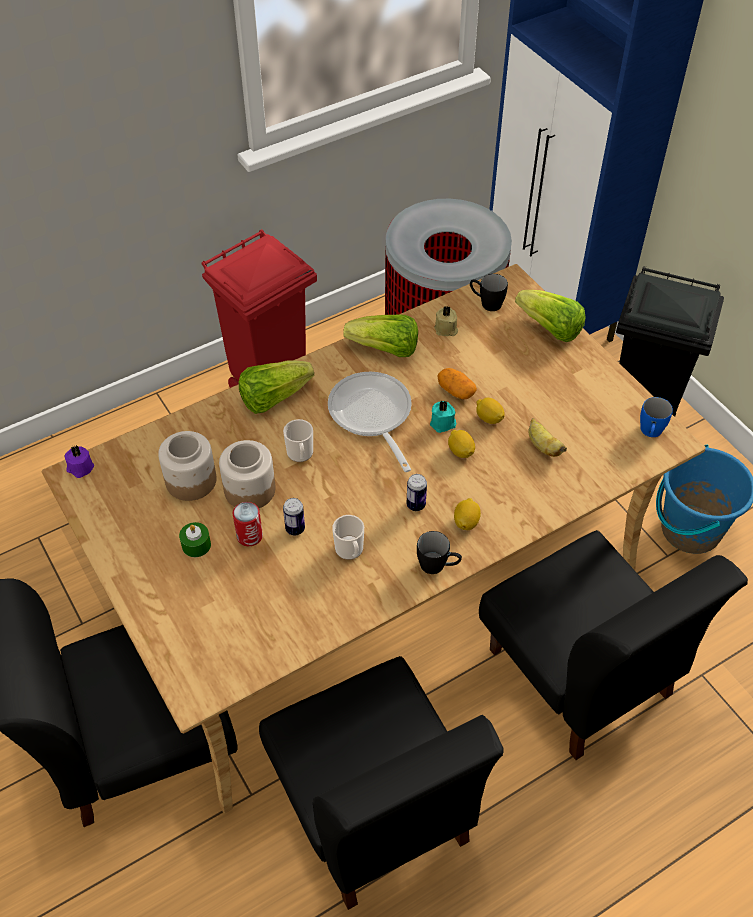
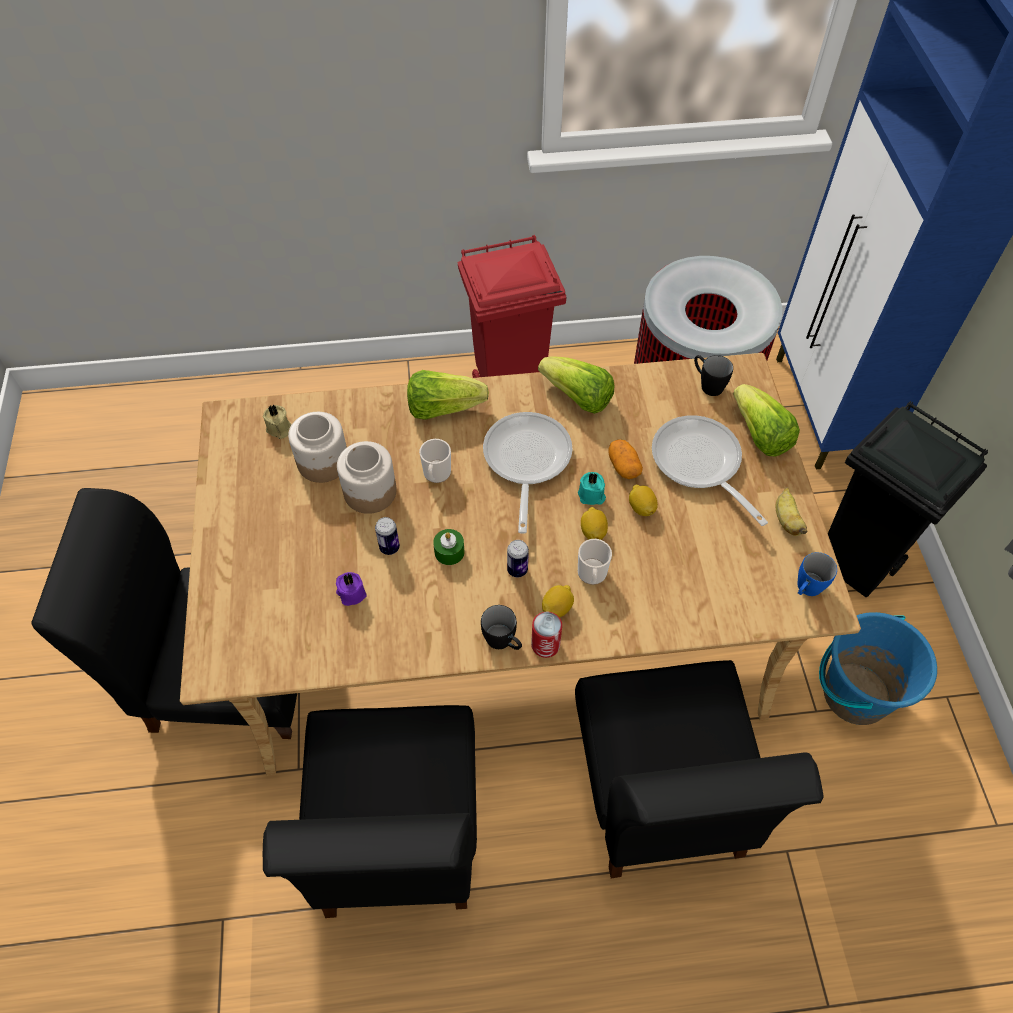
camera: 25 degrees right, 5 degrees up
(80, 468) = (235, 412): purple candle -> purple candle (351, 593)
(196, 545) = (292, 527): green candle -> green candle (449, 552)
(249, 536) = (344, 537): can -> can (545, 644)
(350, 551) = (428, 591): mug -> mug (592, 575)
(446, 330) = (649, 398): beige candle -> beige candle (278, 429)
(516, 368) = (699, 464): none -> frying pan
(543, 446) = (681, 559): banana -> banana (786, 520)

